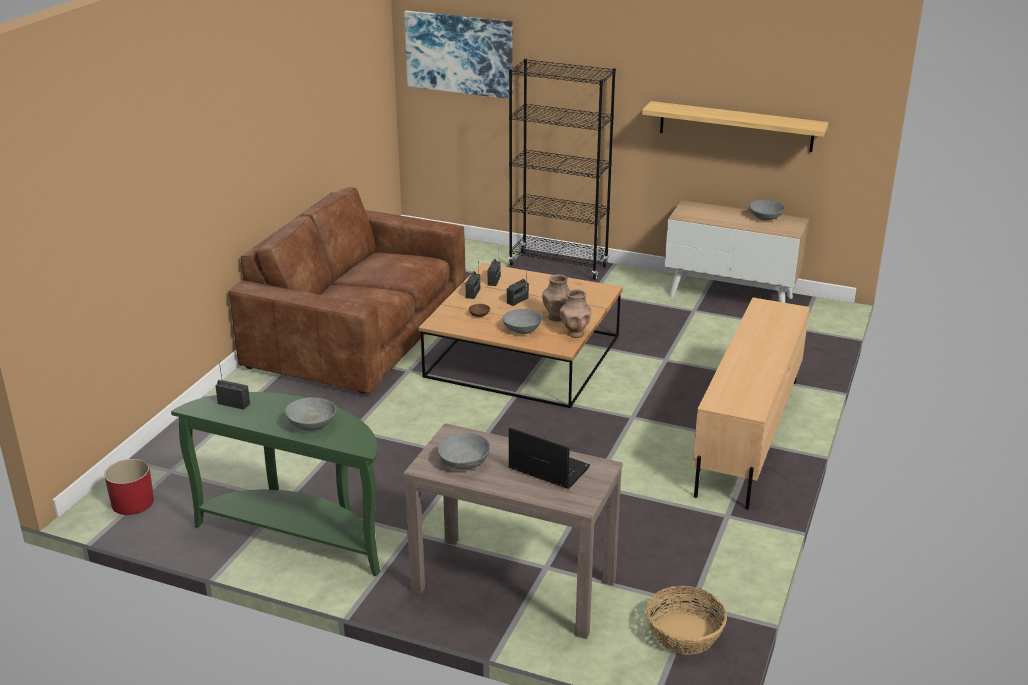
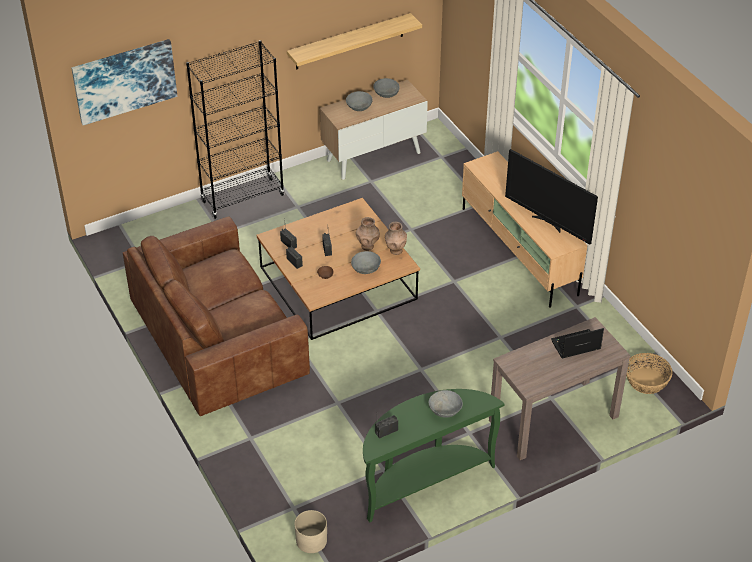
camera: 50 degrees left, 15 degrees up
(133, 502) = (311, 540): red planter -> beige planter
(464, 462) = (539, 371): grey bowl -> grey bowl (359, 107)
(753, 381) = (548, 223): none -> television

